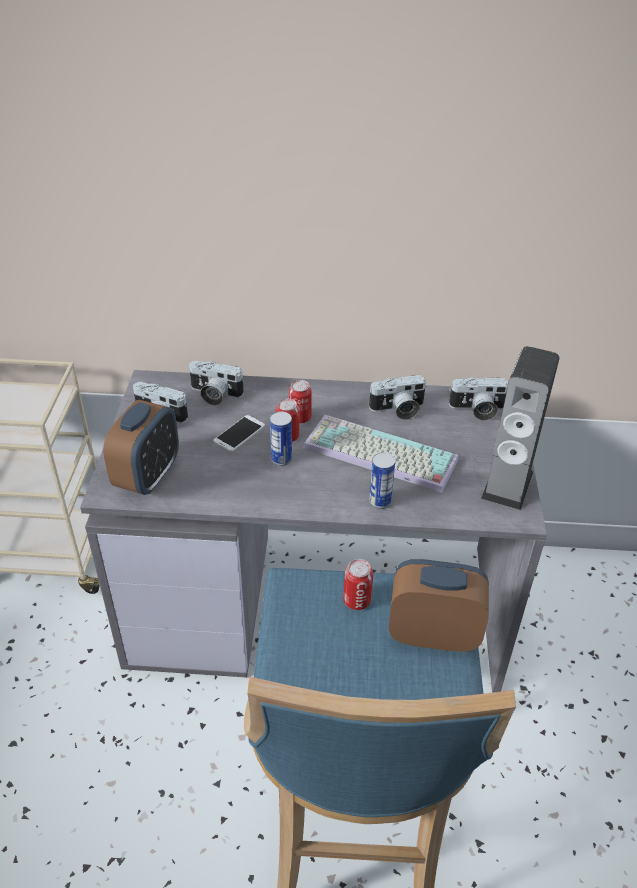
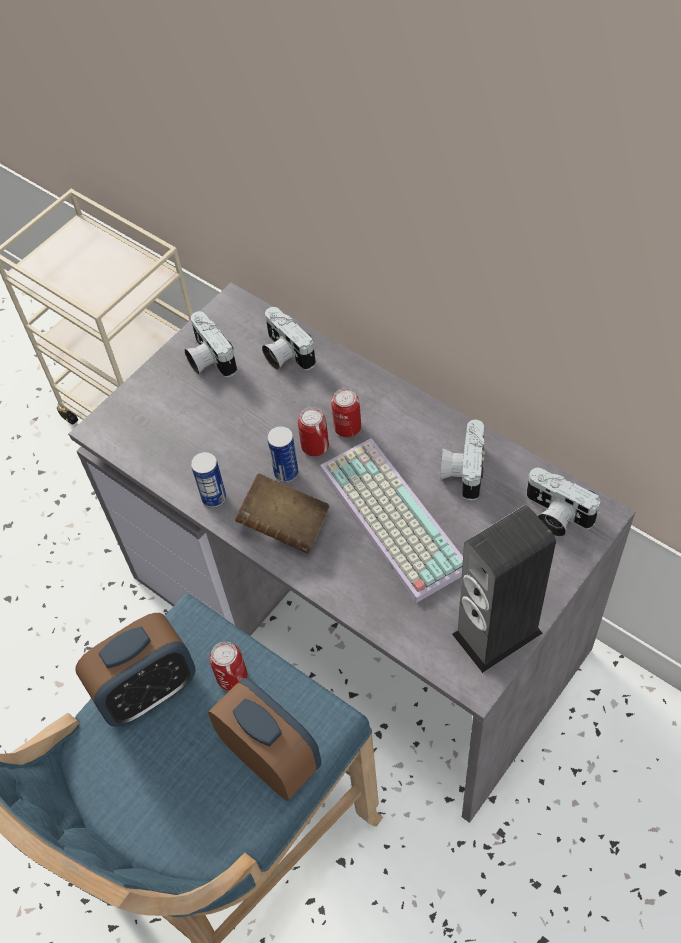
camera: 40 degrees right, 15 degrees up
(148, 476) = (148, 428): alarm clock -> alarm clock (148, 691)
(239, 434) = (270, 418): phone -> none
(309, 489) = (285, 525): none -> brown book
(380, 502) = (341, 578): can -> can (214, 498)
(398, 410) = (462, 469): camera -> camera turned 75 degrees clockwise

